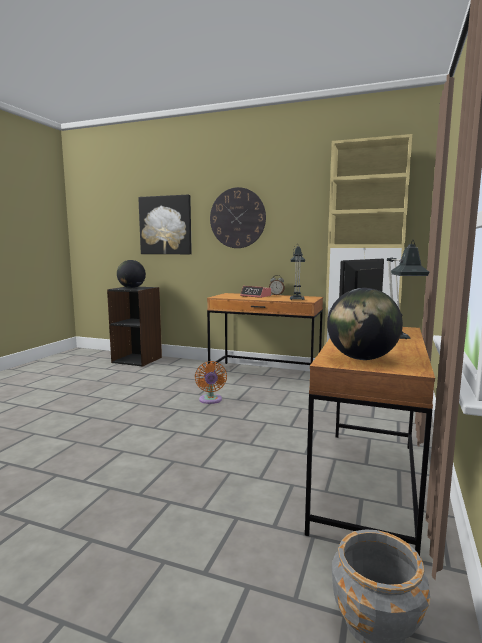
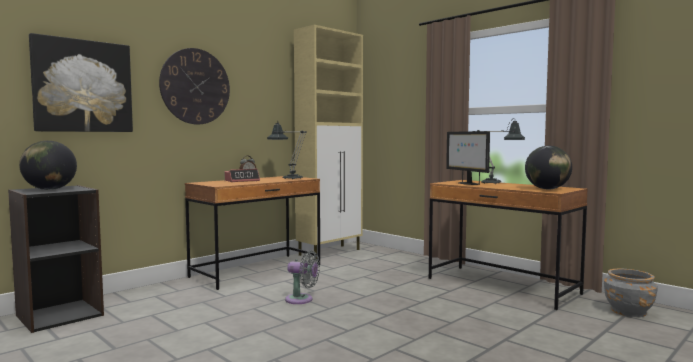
camera: 65 degrees left, 5 degrees down
(210, 400) = (302, 300): orange fan -> grey fan

